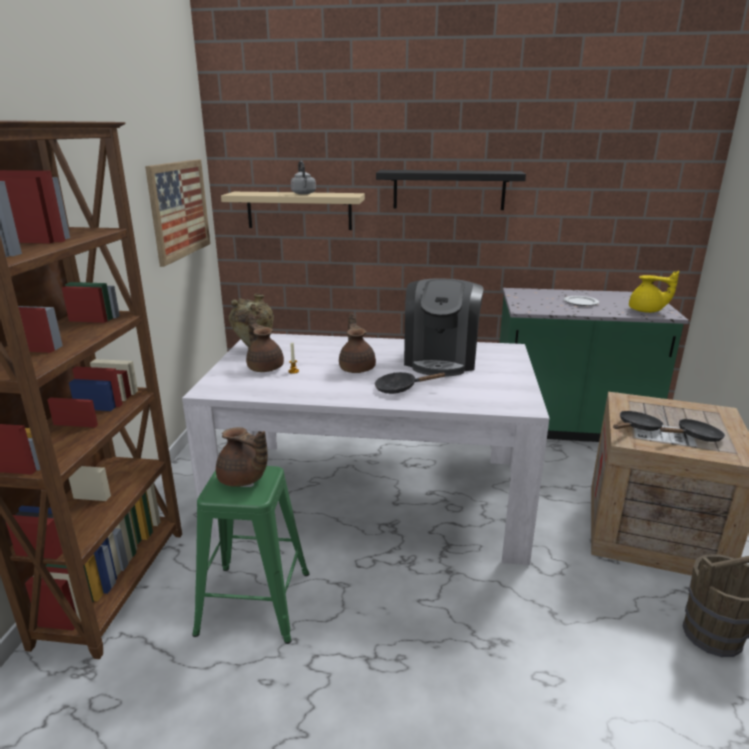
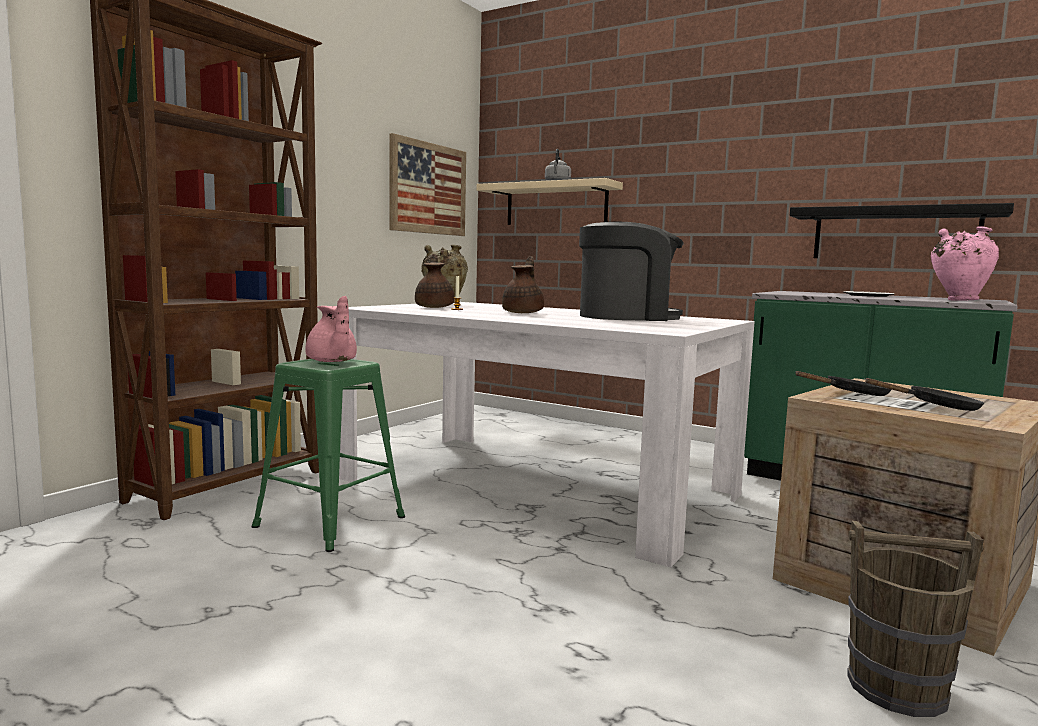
camera: 25 degrees right, 15 degrees down
(243, 480) = (331, 361): brown teapot -> pink teapot
(400, 388) = (544, 319): black frying pan -> none
(441, 359) = (626, 317): coffee machine -> coffee machine turned 135 degrees counterclockwise
(449, 190) = (715, 173): black shelf -> black shelf (894, 234)
(646, 311) = (959, 300): yellow teapot -> pink vase

